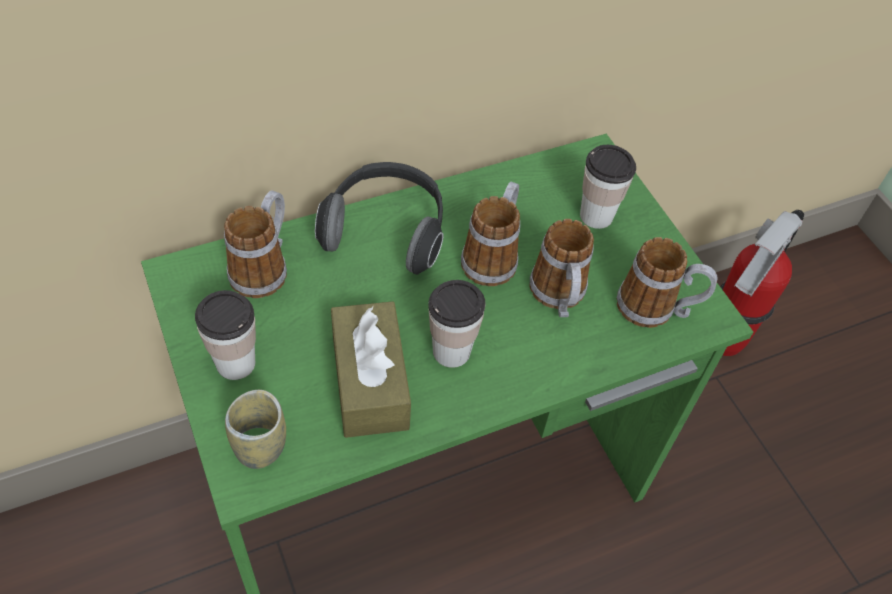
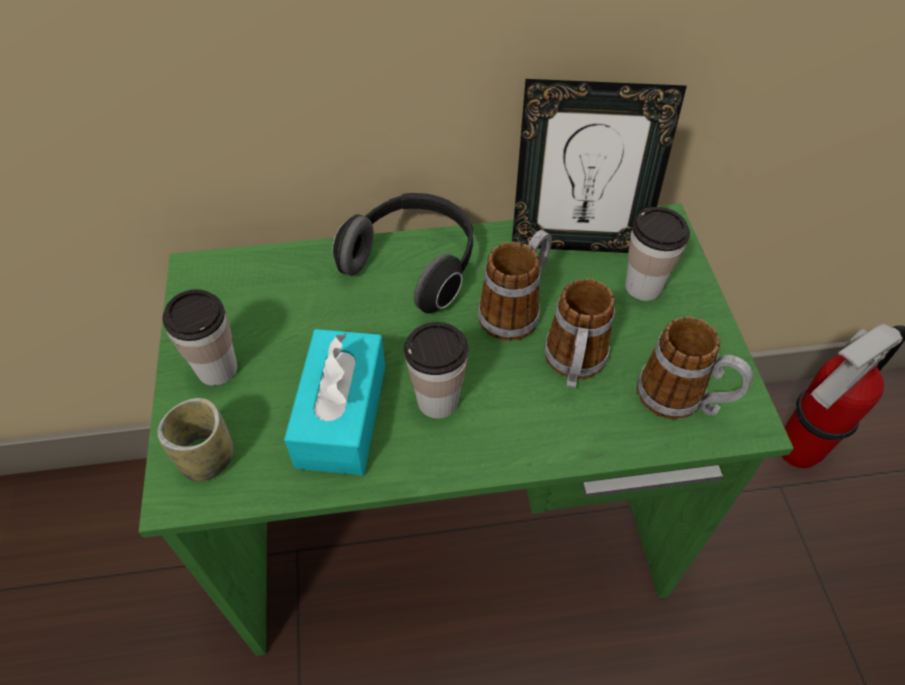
camera: 20 degrees right, 0 degrees up
(264, 267) = (281, 279): mug -> none
(370, 382) = (341, 415): brown tissue box -> turquoise tissue box
(527, 184) = (577, 242): none -> picture frame

